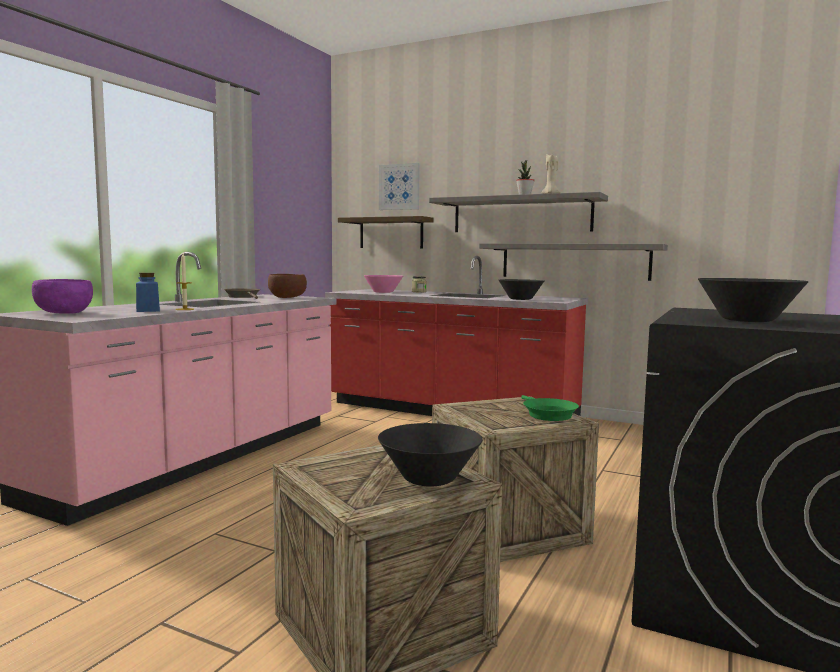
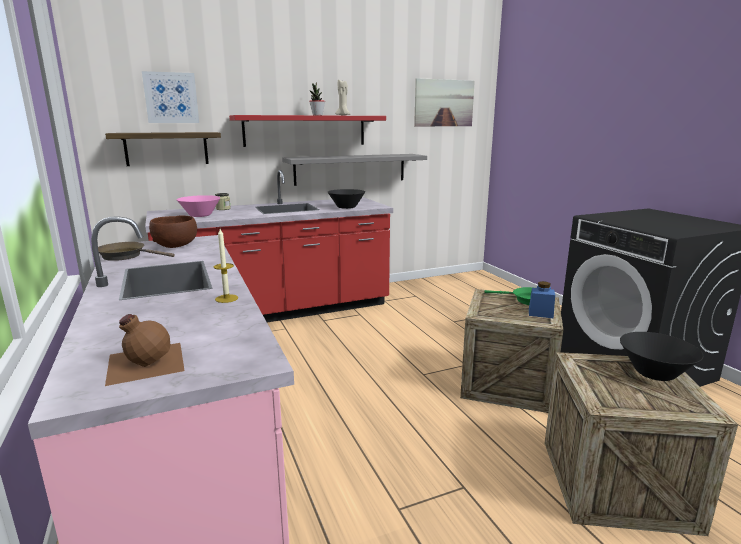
camera: 50 degrees left, 10 degrees up
(63, 313) = (144, 362): purple bowl -> brown bottle
(148, 310) = (204, 315): blue jar -> blue jar (540, 313)
(521, 215) = (305, 130): grey shelf -> red shelf
(727, 173) = (444, 103): none -> picture
(748, 320) = (668, 225): black bowl -> none

